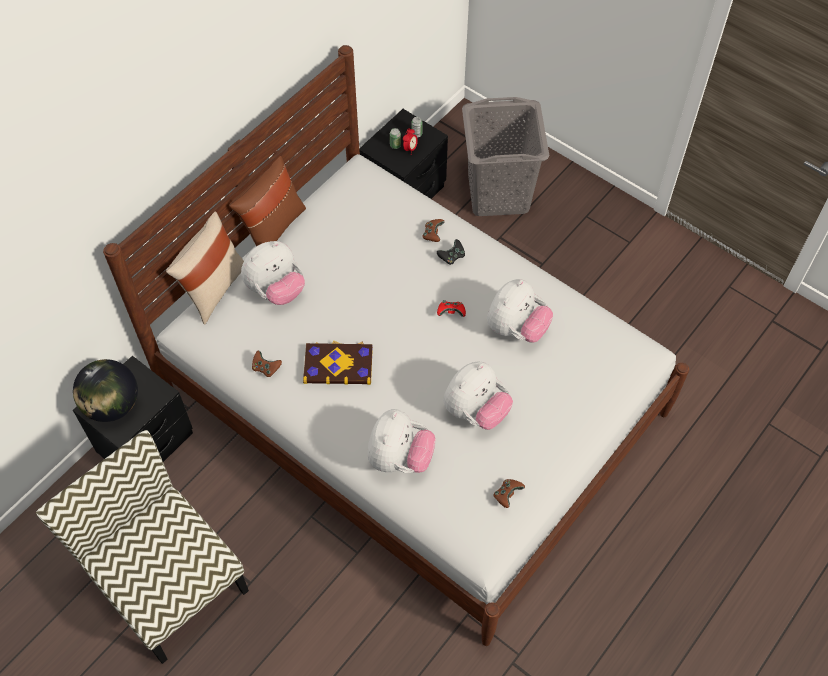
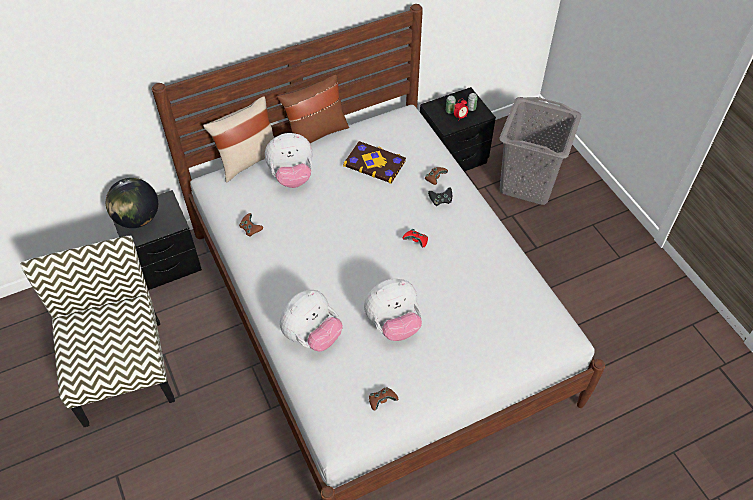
camera: 25 degrees right, 5 degrees down
(338, 364) = (306, 247): book -> book (375, 163)
(516, 328) = (463, 273): plush toy -> none

